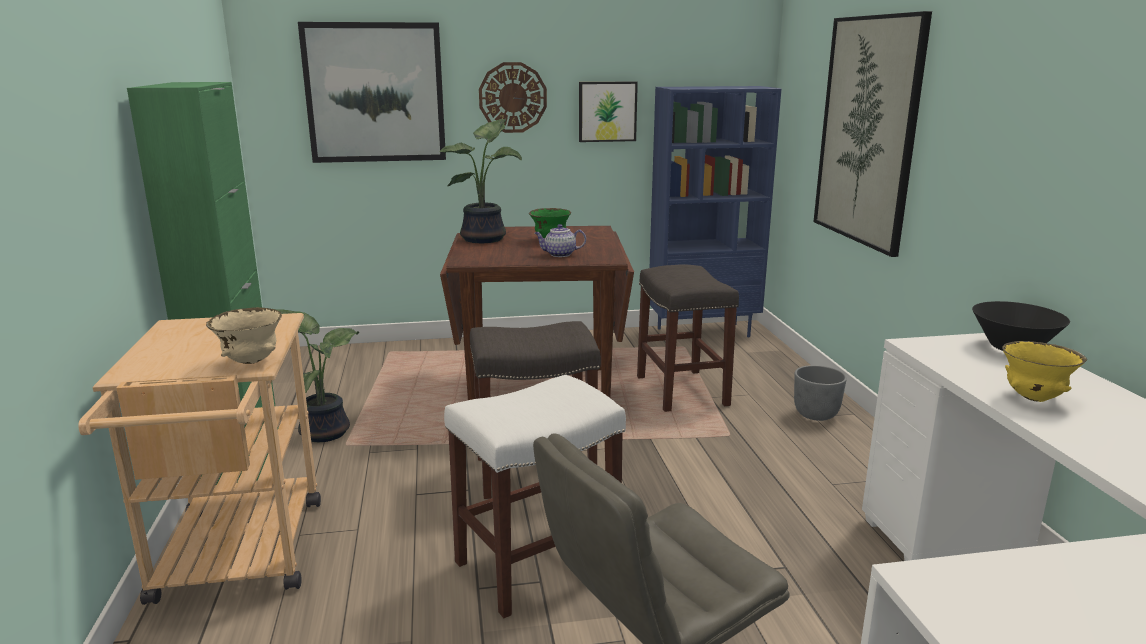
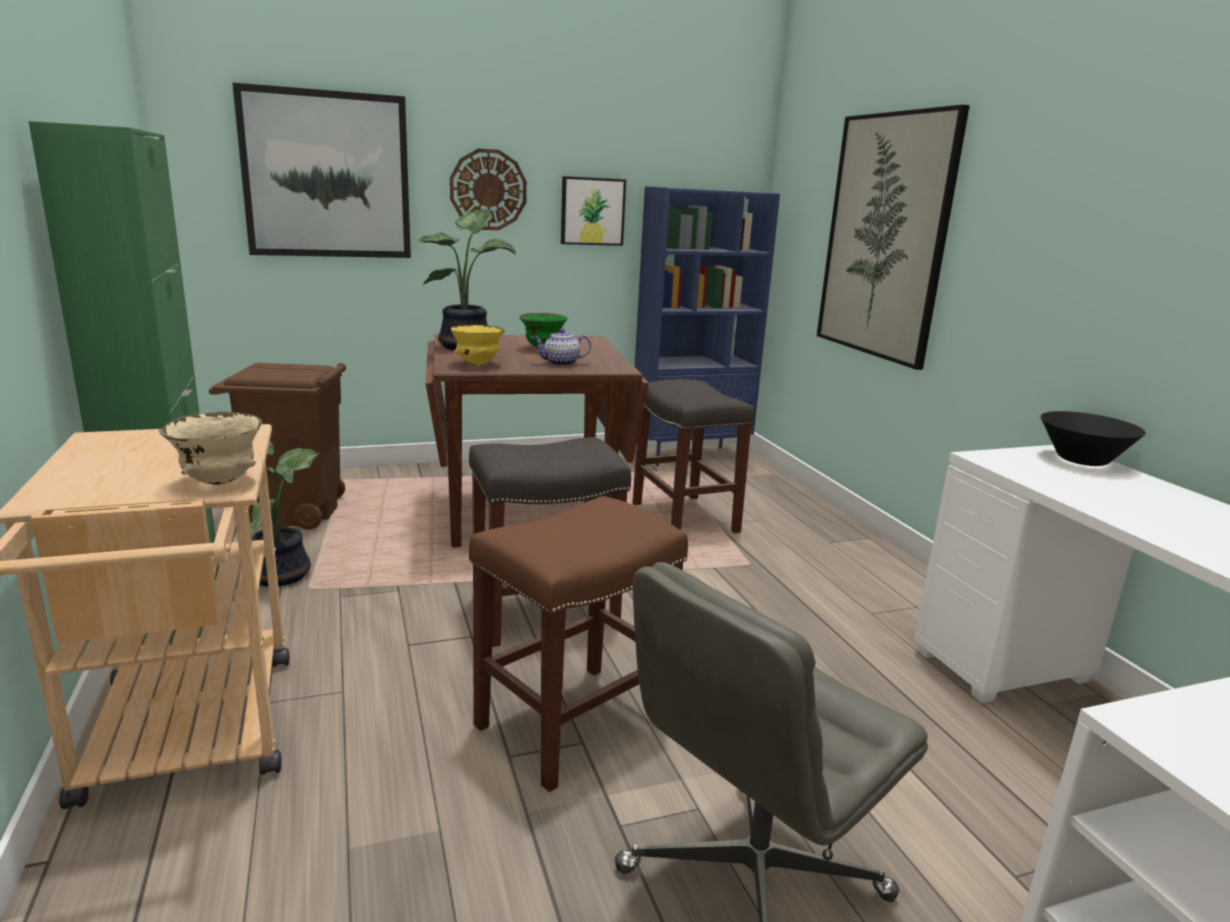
camera: 10 degrees left, 0 degrees up
(345, 380) = (294, 512): none -> brown trash can
(538, 564) = (575, 721): white stool -> brown stool
(816, 415) = (831, 540): grey planter -> none
(1034, 398) = (1138, 511): yellow bowl -> yellow bowl (477, 364)

